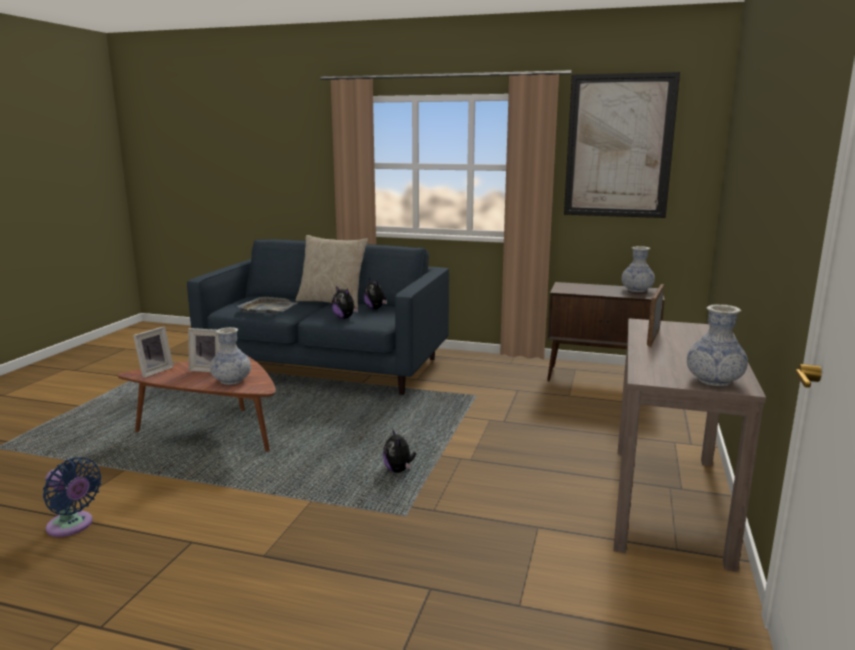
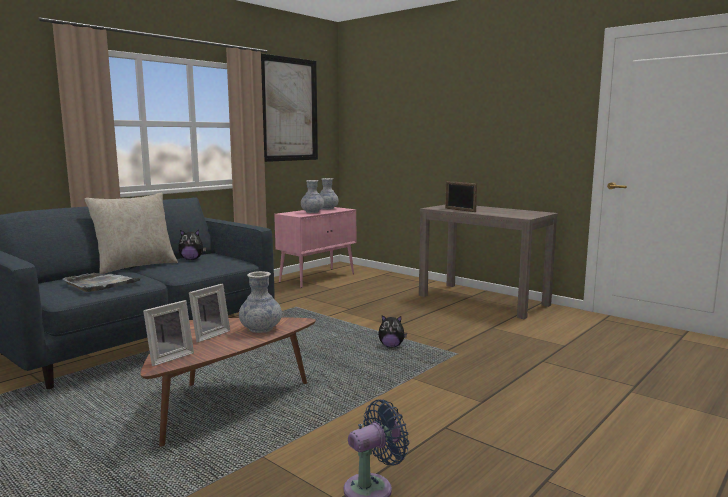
camera: 65 degrees left, 5 degrees down
(154, 371) = (168, 357): picture frame -> picture frame turned 75 degrees clockwise
(344, 318) = (200, 268): plush toy -> none
(601, 378) = (318, 277): brown cabinet -> pink cabinet
(714, 381) = (534, 213): vase -> vase (312, 212)

